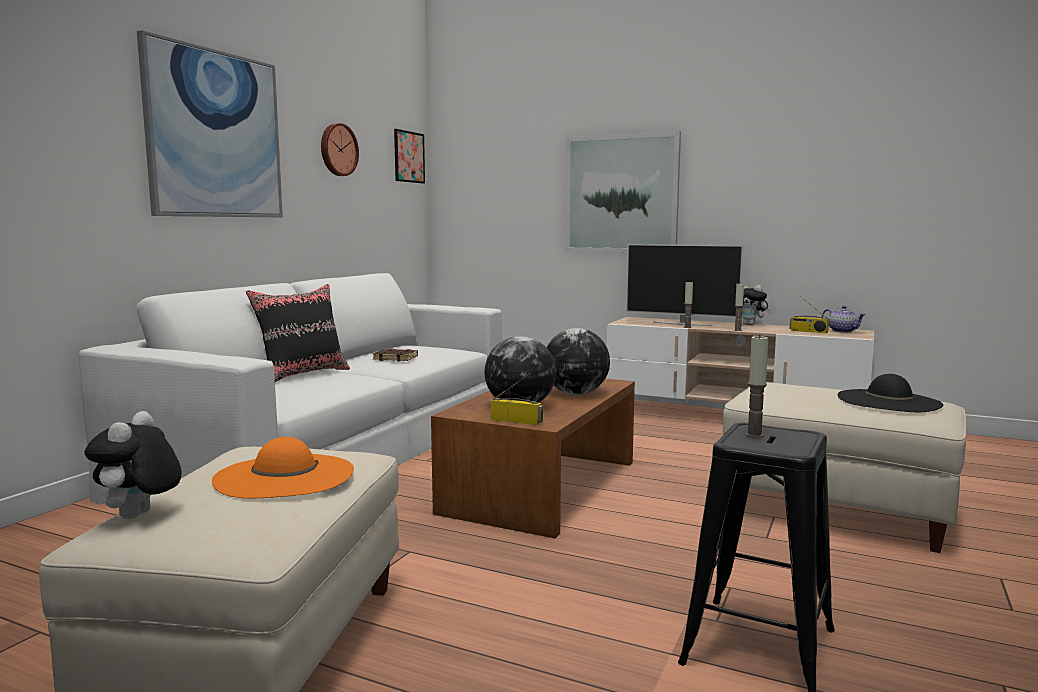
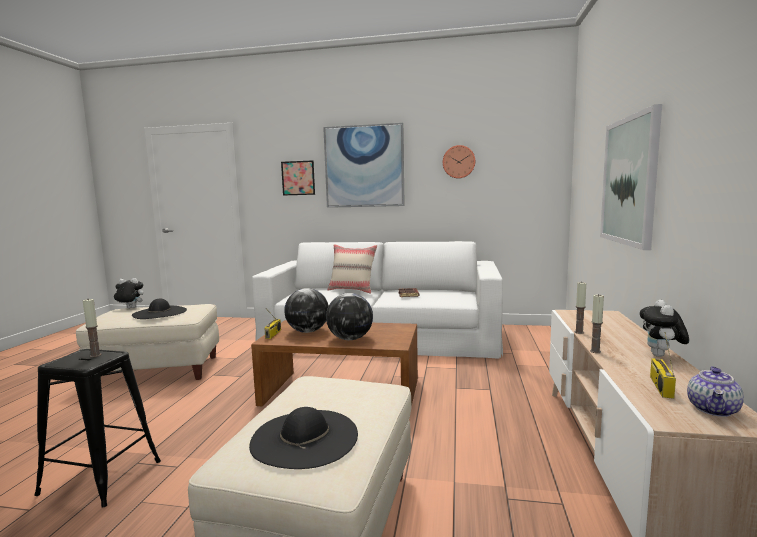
camera: 75 degrees right, 0 degrees up
(284, 476) = (159, 312): orange hat -> black hat
(303, 374) = (352, 290): black pillow -> beige pillow
(409, 157) = (542, 156): picture -> picture (298, 178)
(681, 324) = (602, 329): television -> none

